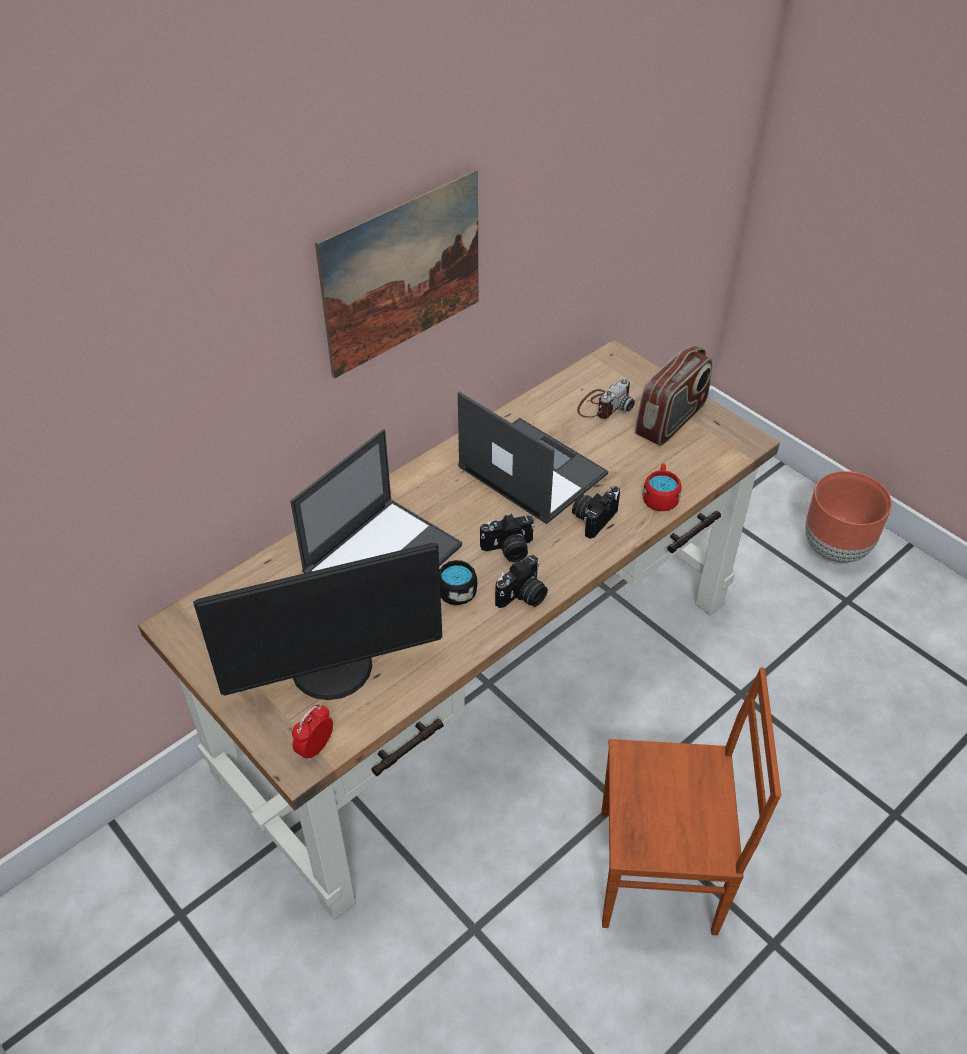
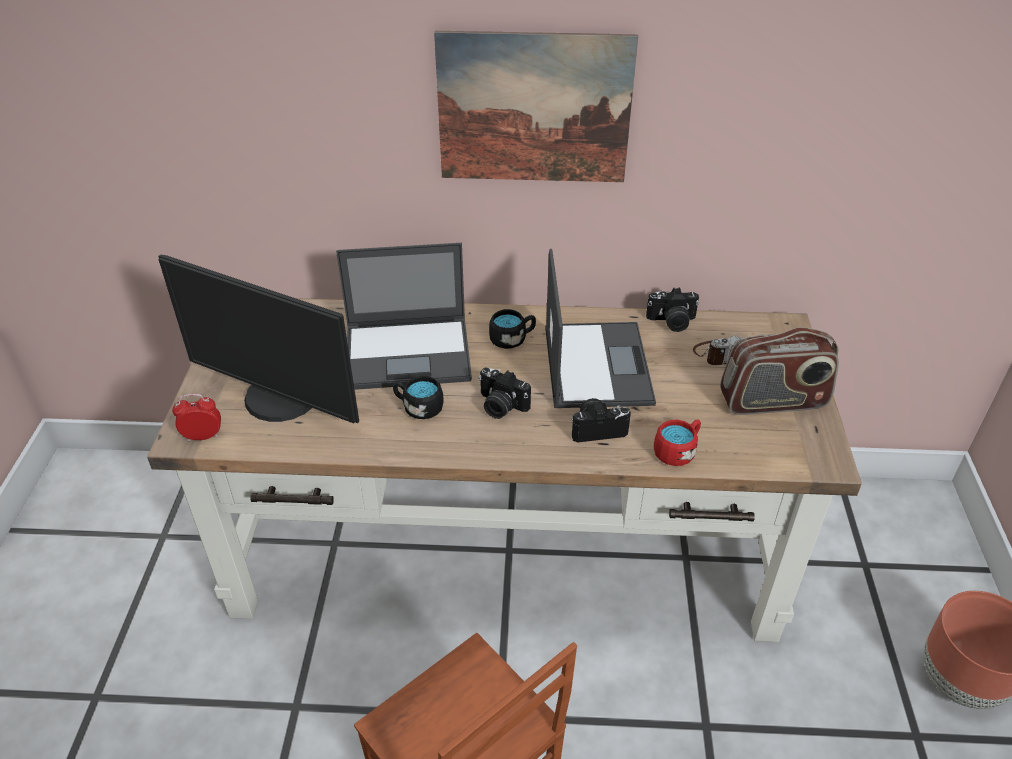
camera: 45 degrees right, 5 degrees down
(446, 491) = (512, 339): none -> black mug
(523, 596) = (464, 444): camera -> camera (671, 322)

